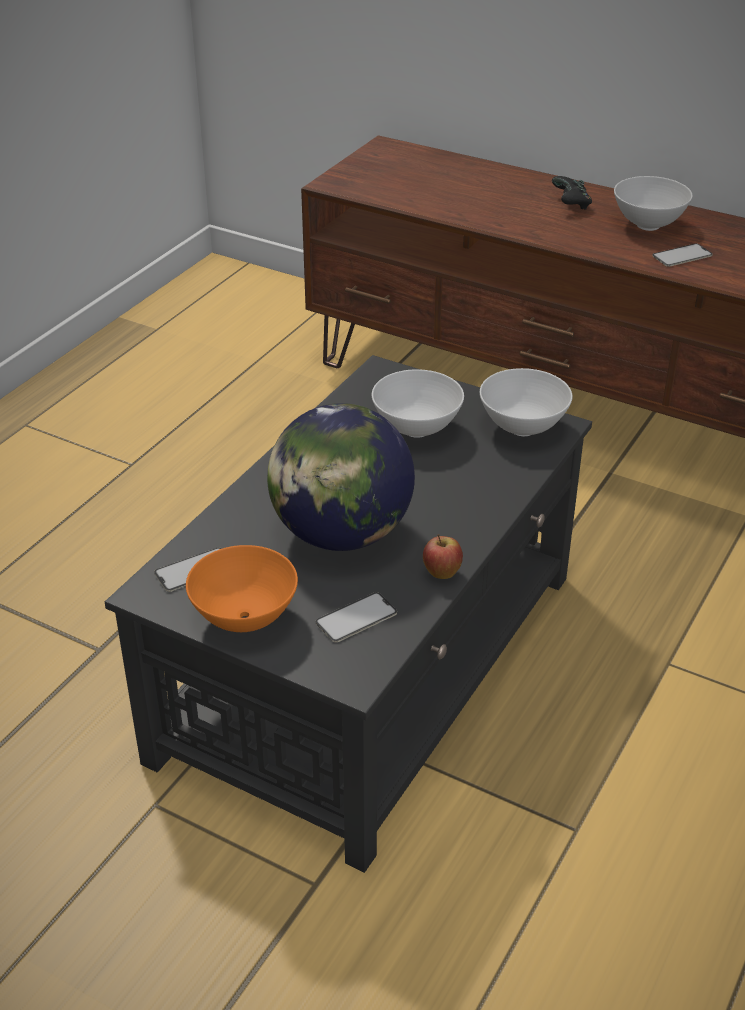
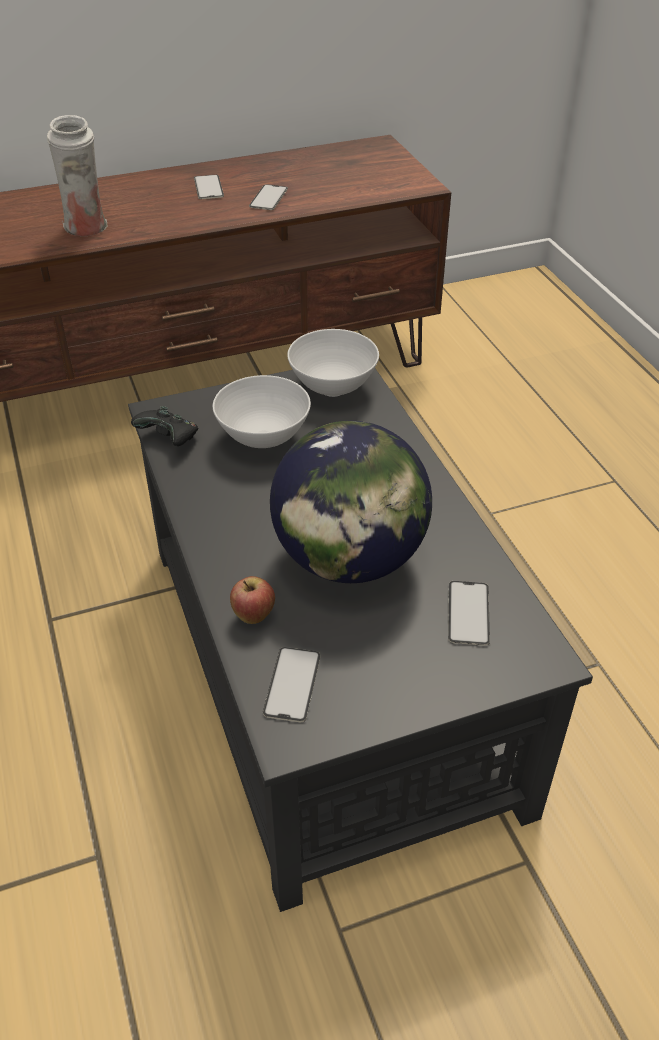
camera: 50 degrees left, 5 degrees up
(243, 619) = (398, 688): orange bowl -> none
(441, 574) = (463, 532): apple -> apple (253, 616)
(501, 215) = (87, 229): none -> white vase
(571, 204) = (127, 197): black game controller -> black game controller (169, 439)
(647, 225) = (208, 187): white bowl -> phone

